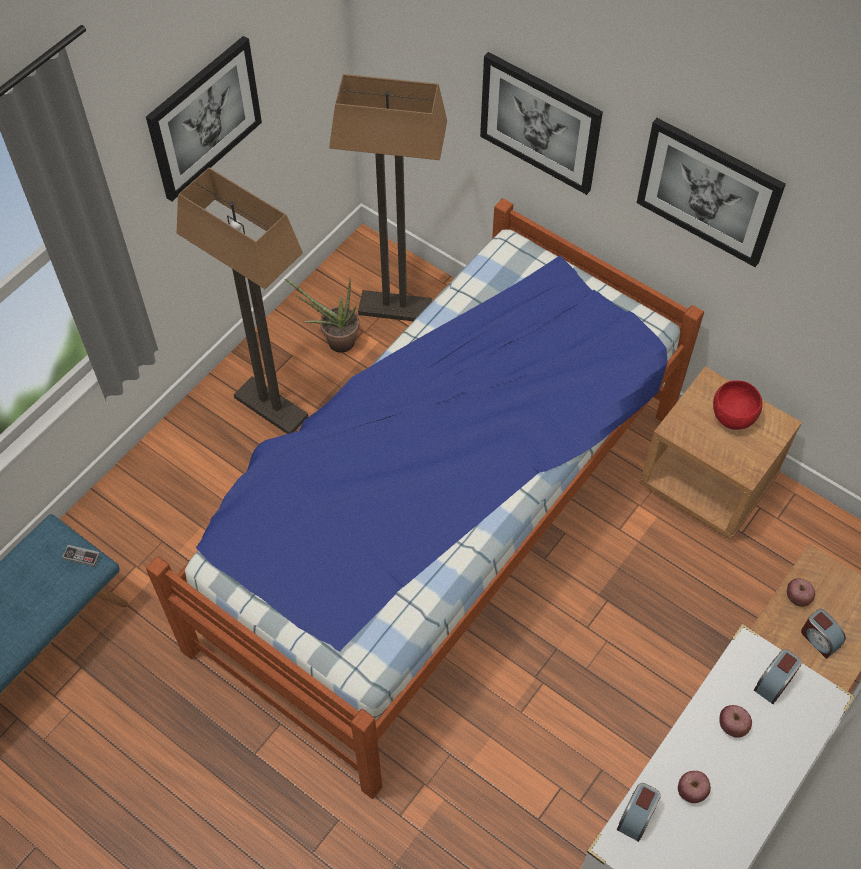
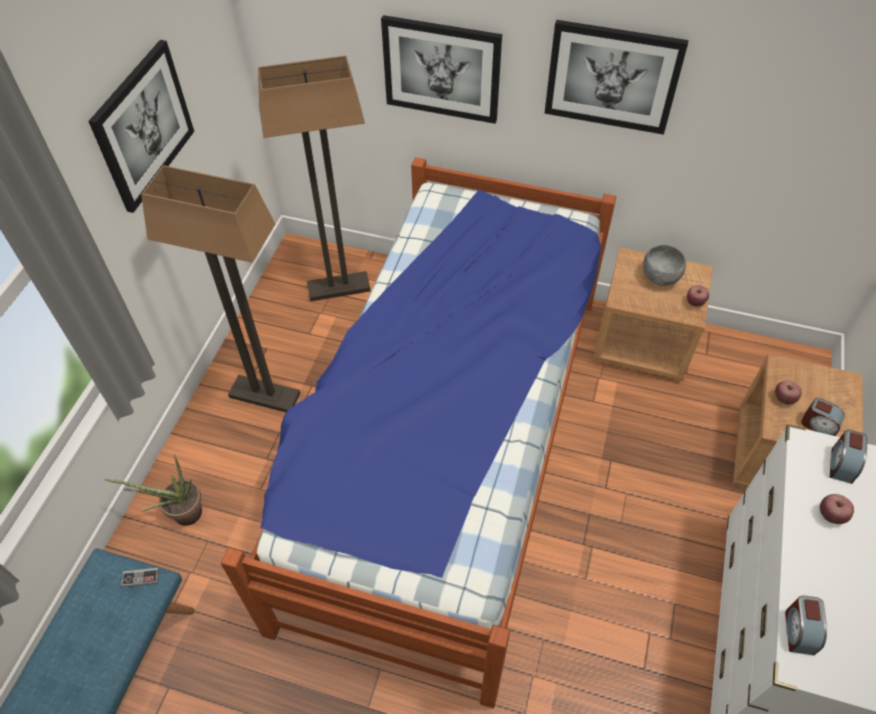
camera: 20 degrees left, 5 degrees down
(335, 341) = (299, 327): potted plant -> potted plant (181, 515)
(691, 791) = (831, 588): apple -> apple (695, 302)
(733, 416) = (660, 277): red bowl -> grey bowl

